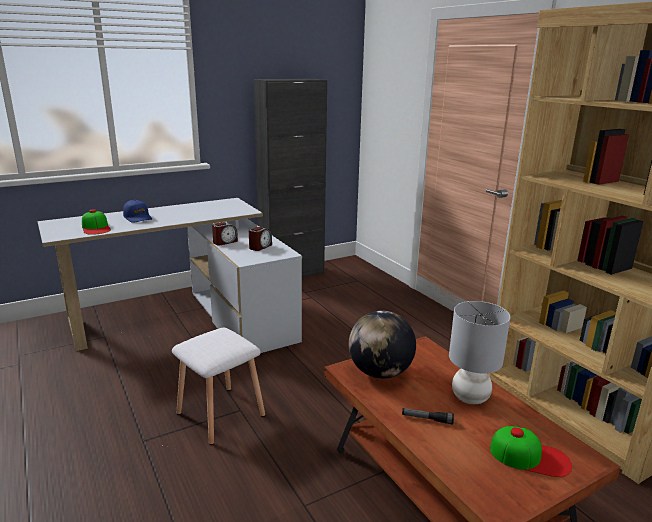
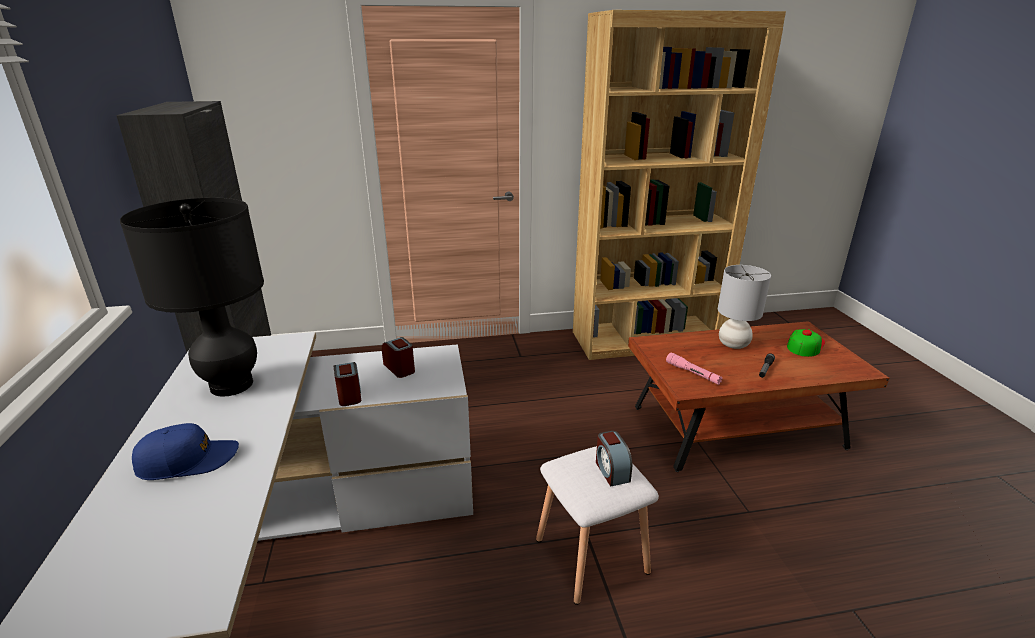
camera: 70 degrees left, 5 degrees up
(96, 227) = (196, 526): cap -> none
(198, 211) = (232, 385): none -> black table lamp
(218, 347) = (611, 471): none -> alarm clock
(380, 373) = (693, 373): globe -> pink flashlight

